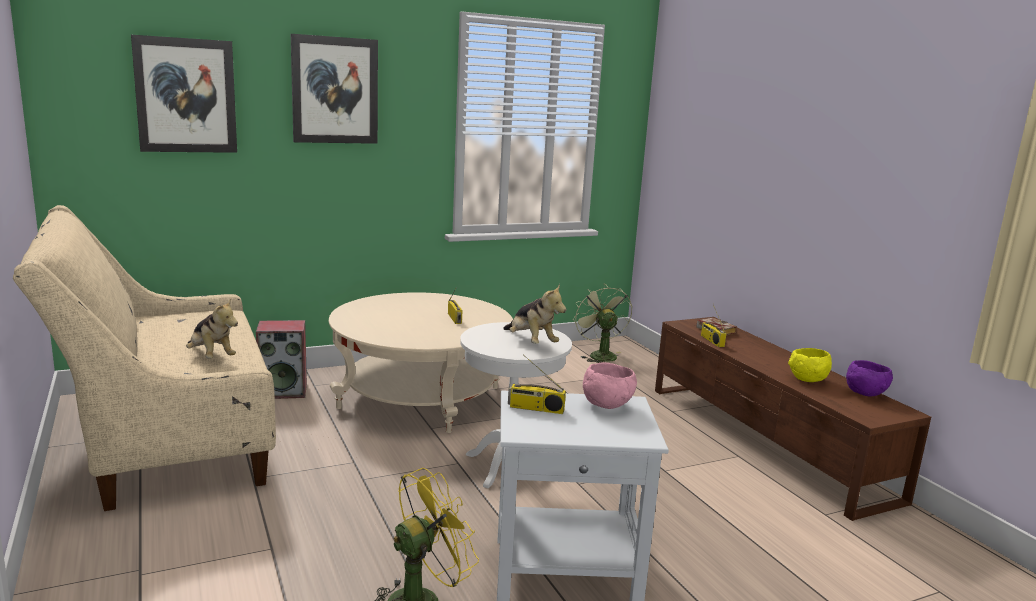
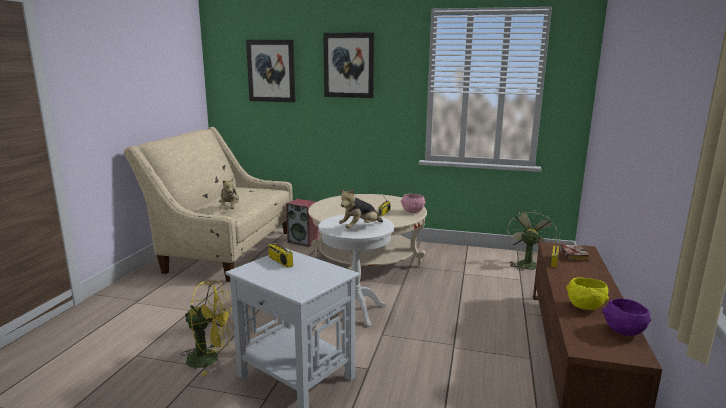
camera: 40 degrees right, 0 degrees up
(531, 342) = (360, 228): plush toy -> plush toy turned 45 degrees clockwise
(607, 405) = (322, 270): pink bowl -> pink bowl (412, 212)

